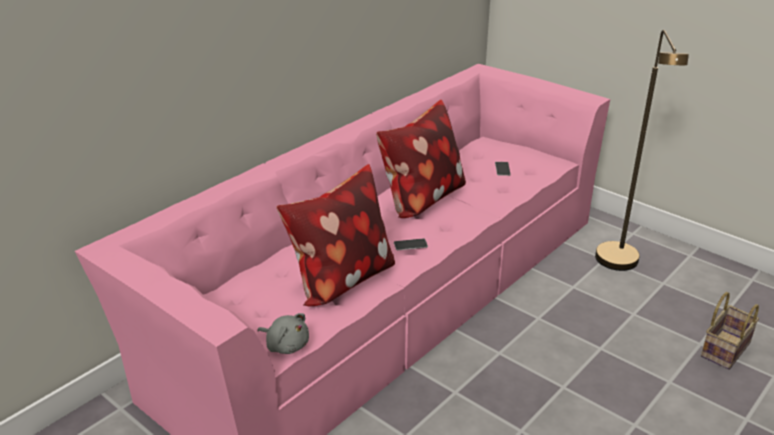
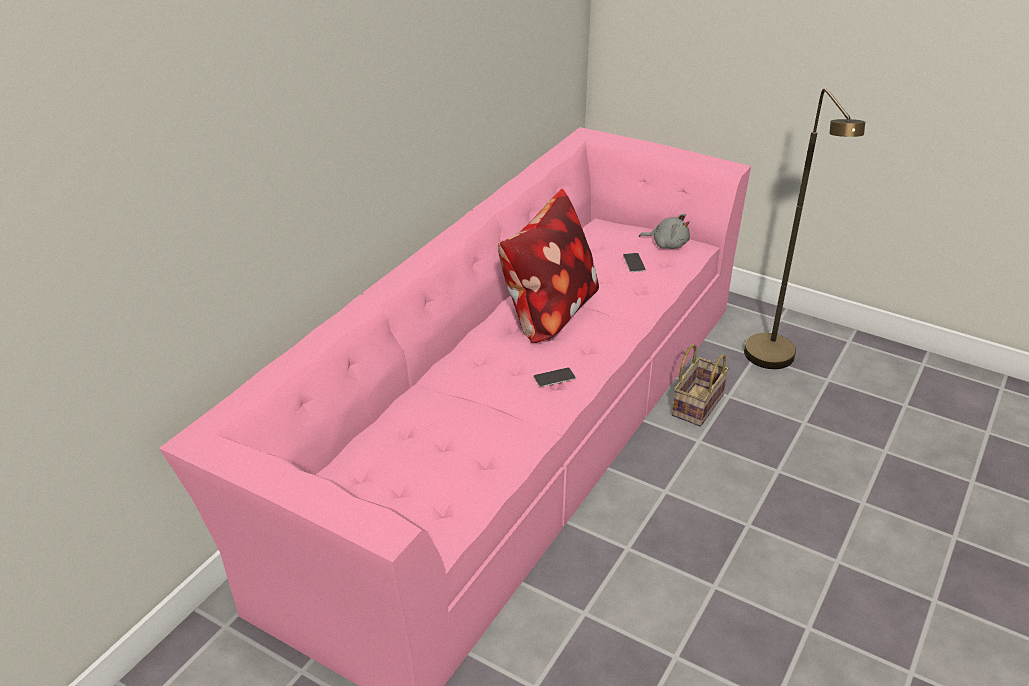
camera: 10 degrees left, 5 degrees up
(286, 345) = (444, 531): grey plush toy -> grey plush toy (667, 244)
(340, 279) = (484, 434): pillow -> none
(724, 348) = (912, 453): basket -> basket (697, 404)

